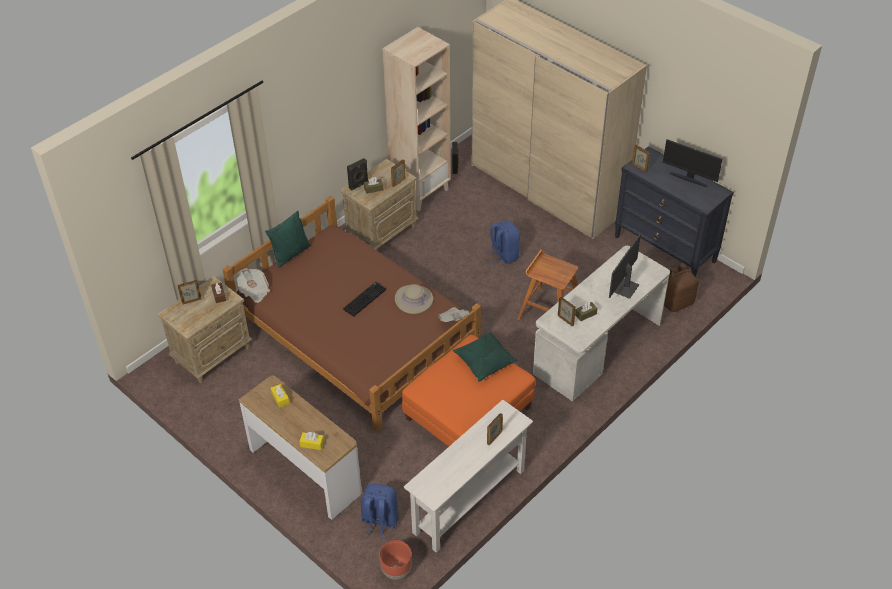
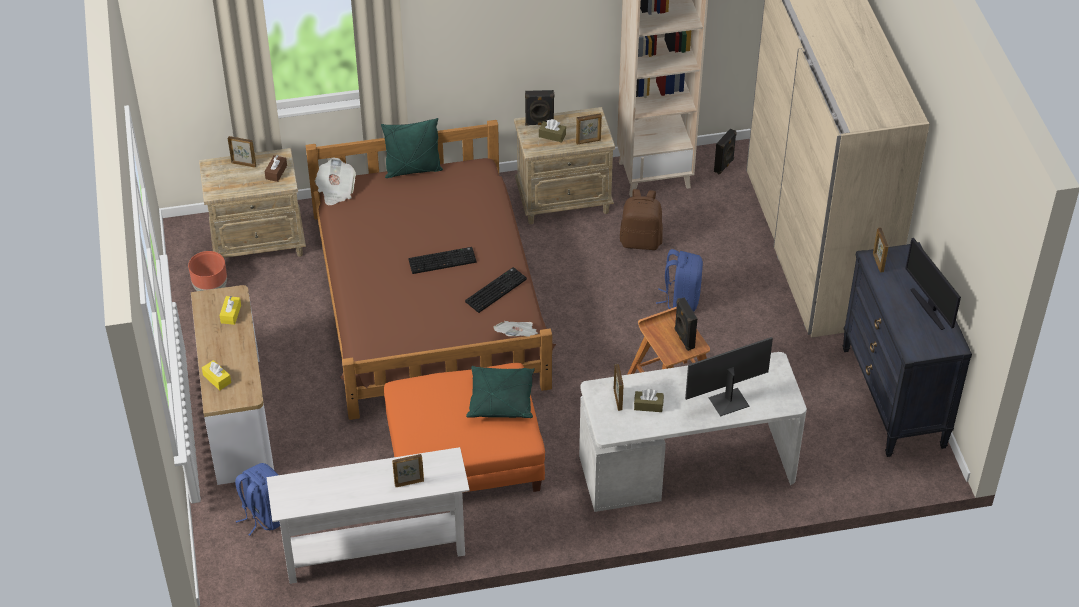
camera: 35 degrees right, 0 degrees up
(396, 570) = (233, 576): brown planter -> brown planter (211, 288)
(413, 299) = (495, 289): beige hat -> keyboard
(558, 268) = (683, 339): none -> black speaker
(677, 302) = (842, 470): brown backpack -> brown backpack (641, 241)

